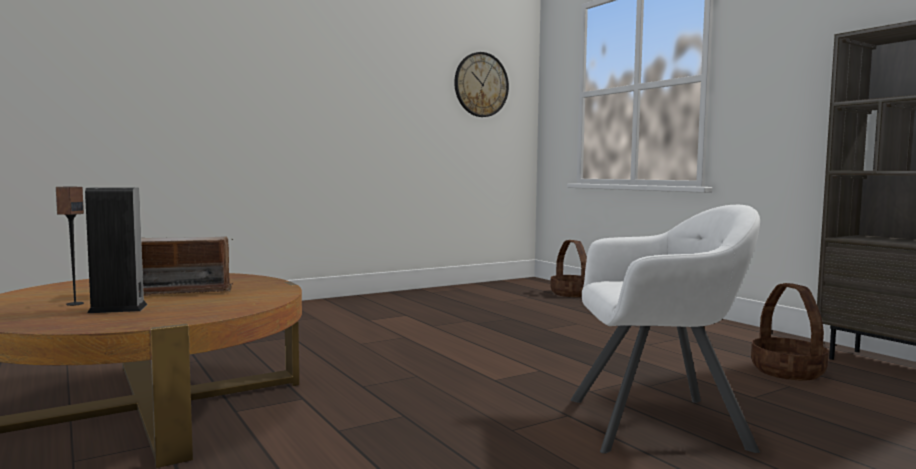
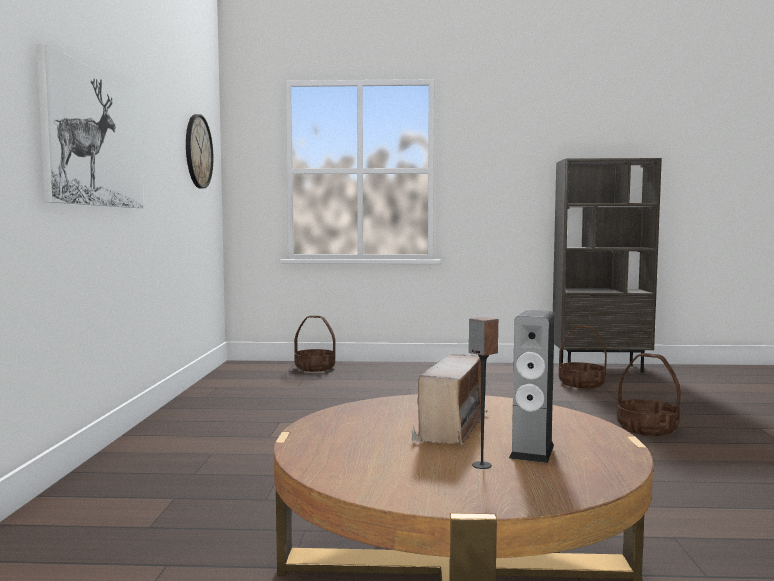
camera: 55 degrees left, 0 degrees up
(296, 82) = (95, 138): none -> picture
(658, 423) = (647, 428): white armchair -> basket

